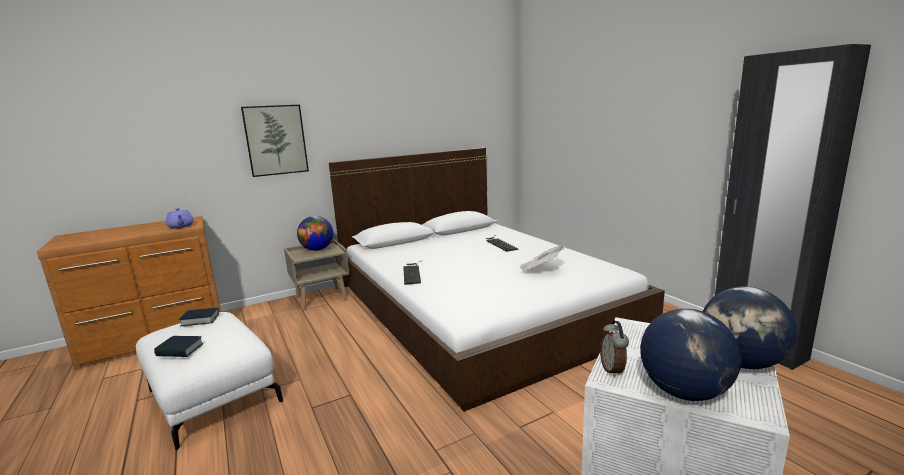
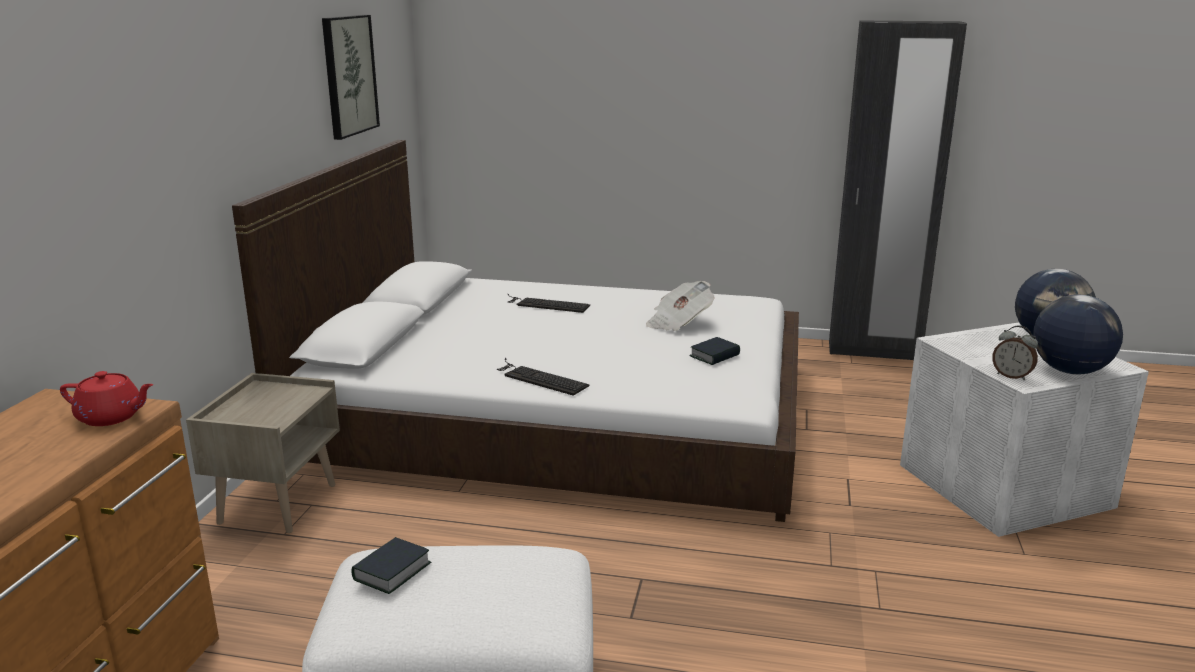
camera: 50 degrees left, 5 degrees up
(180, 350) = (502, 609): book -> book (714, 356)
(181, 226) = (111, 417): purple teapot -> red teapot
(275, 140) = (144, 168): picture -> picture (349, 75)
(317, 249) = (260, 400): globe -> none

